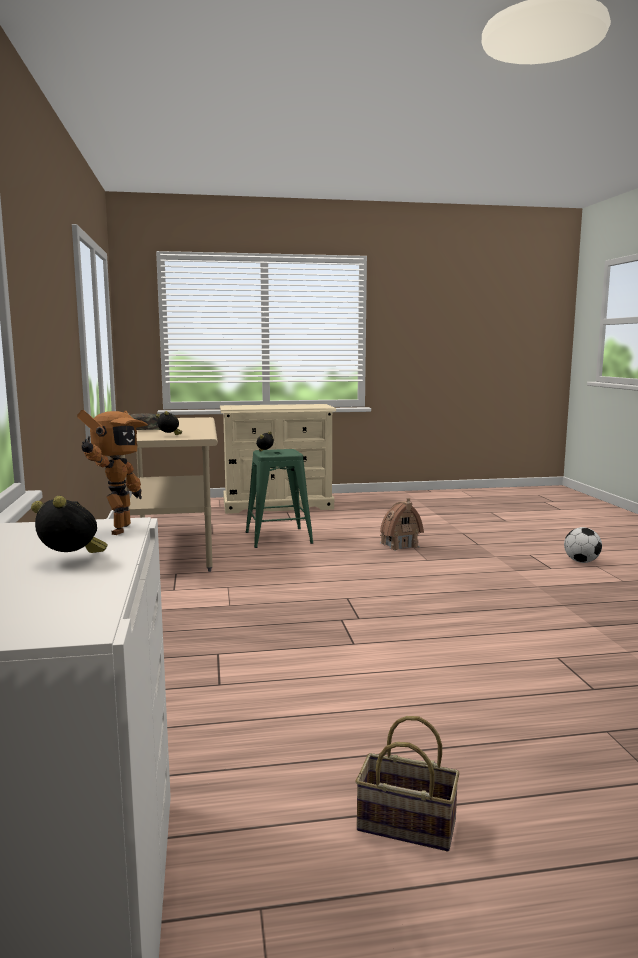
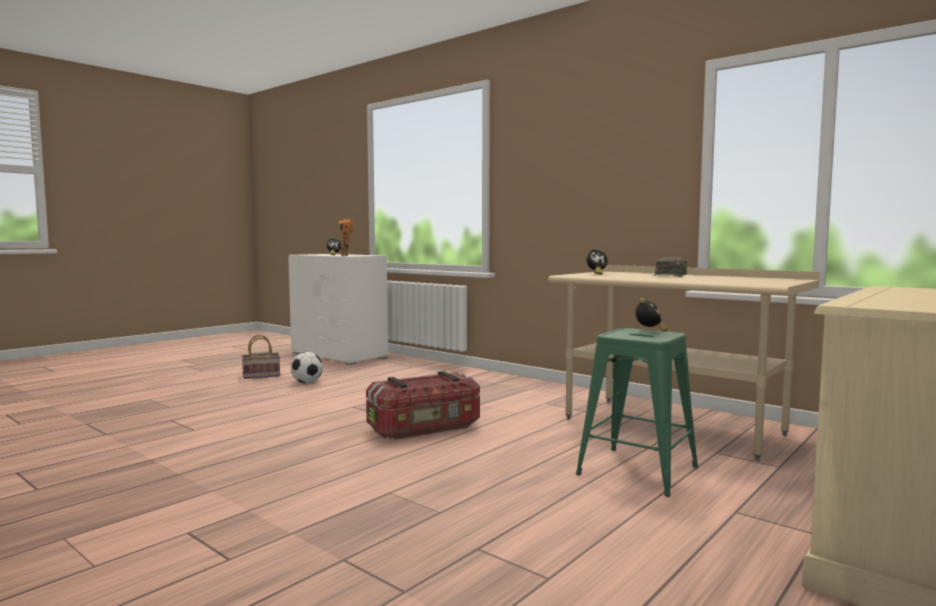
camera: 140 degrees right, 5 degrees down
(332, 593) = (425, 428): none -> storage box
(399, 545) = (466, 509): toy house -> none
(581, 561) = (121, 569): football -> football (307, 382)

